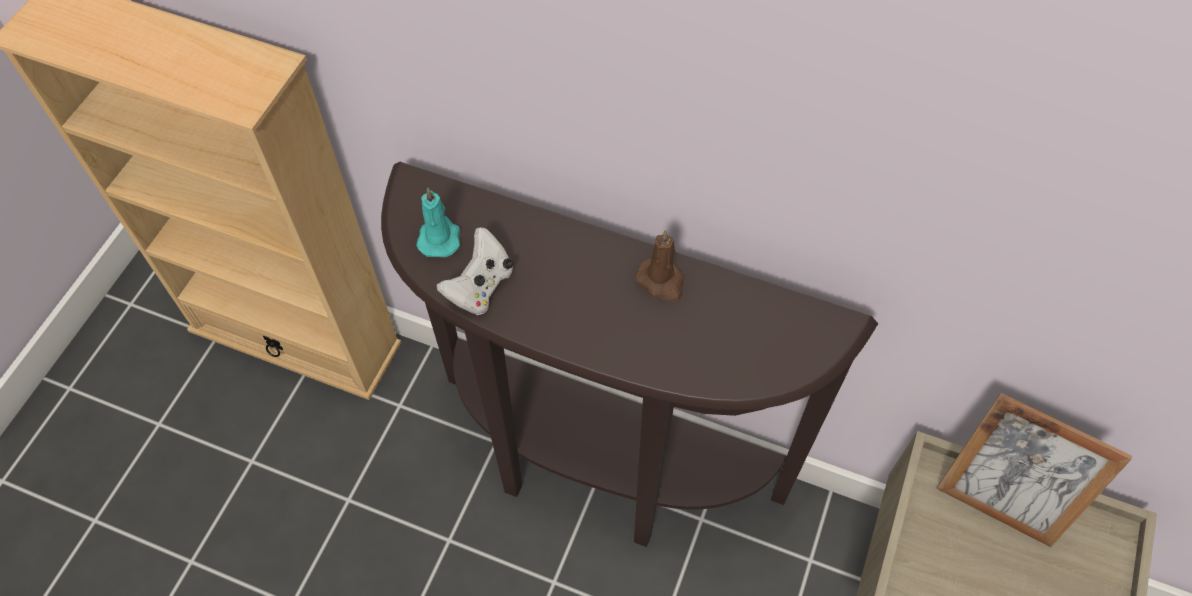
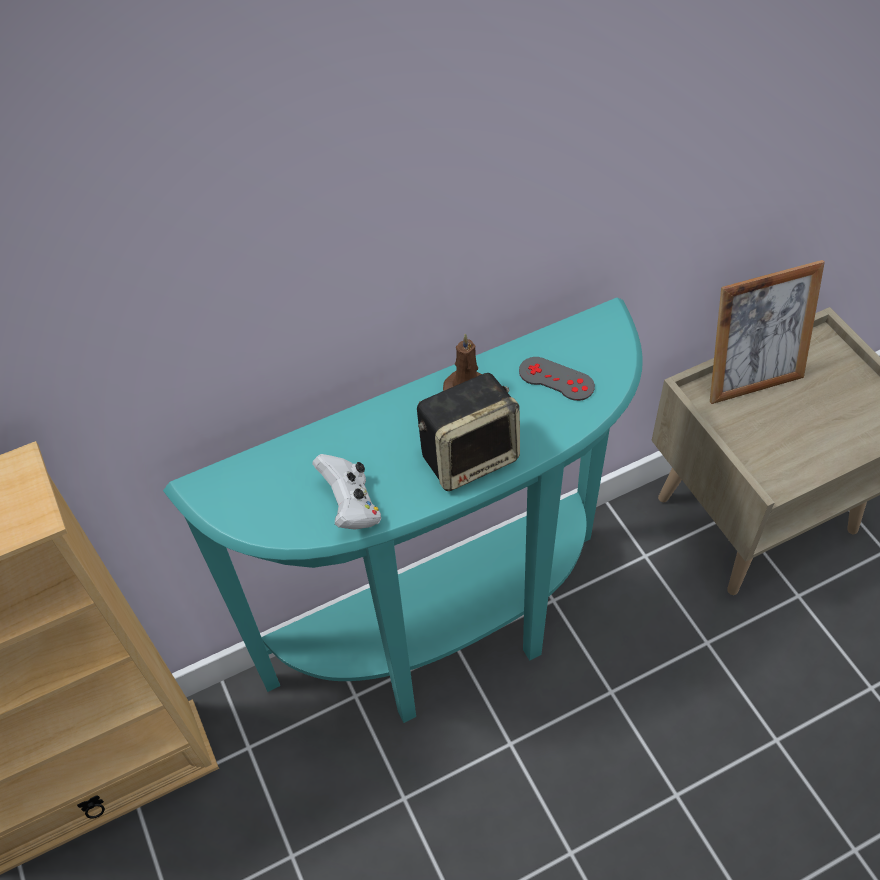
camera: 45 degrees left, 5 degrees down
(439, 237) = (275, 503): turquoise candle -> none
(598, 472) = (451, 640): brown console table -> turquoise console table
(599, 329) = (470, 455): none -> speaker
(735, 334) = (556, 379): none -> grey game controller

